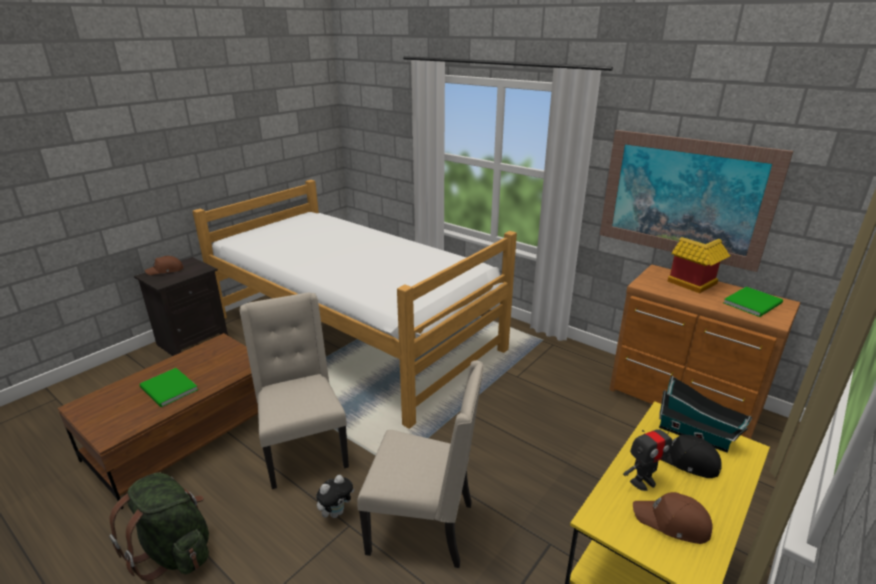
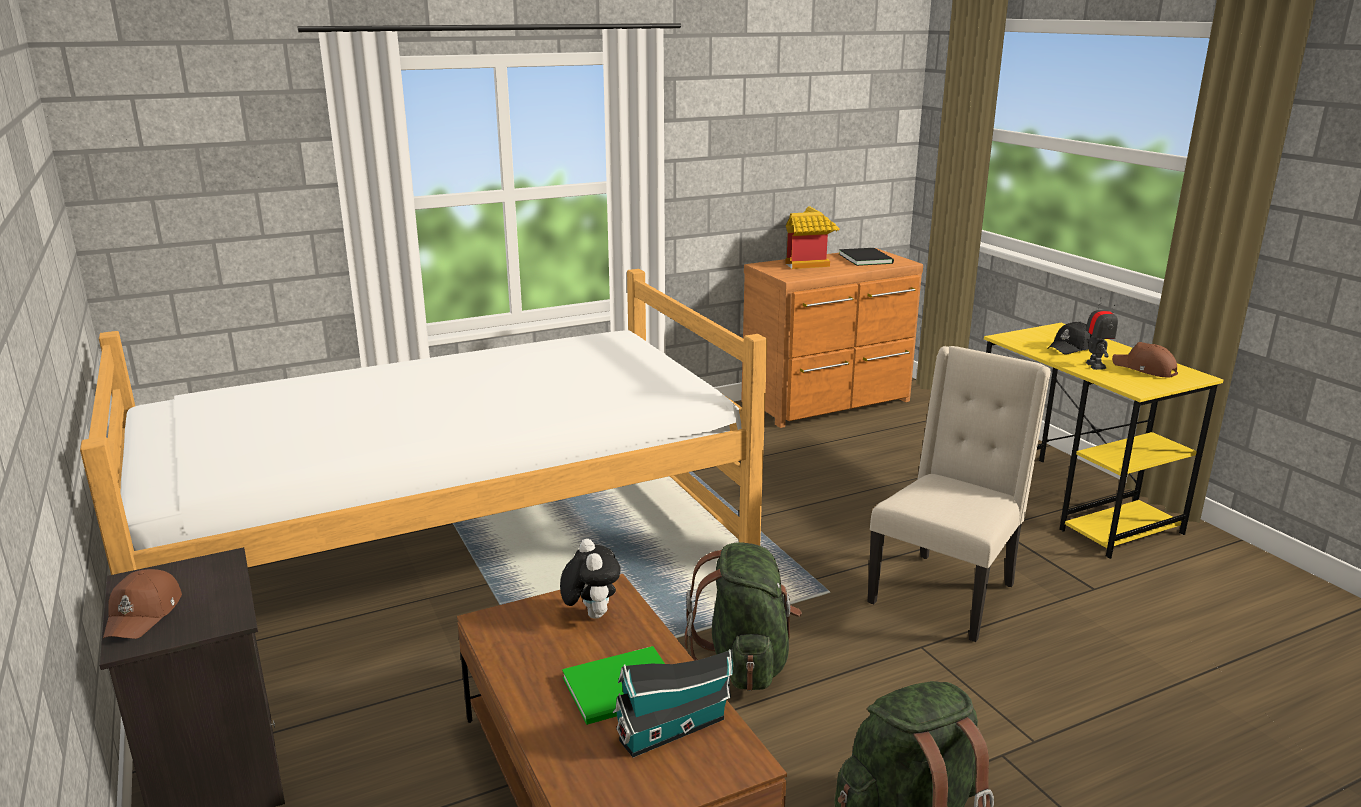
camera: 65 degrees left, 5 degrees down
(303, 450) = (745, 662): beige chair -> green backpack
(336, 512) = (893, 653): plush toy -> plush toy (590, 614)
(672, 523) = (1144, 369): brown cap -> brown cap turned 90 degrees clockwise
(684, 198) = (763, 172): picture -> none
(696, 436) = (1040, 336): toy house -> toy house (676, 728)
(754, 303) = (866, 258): green book -> black book

